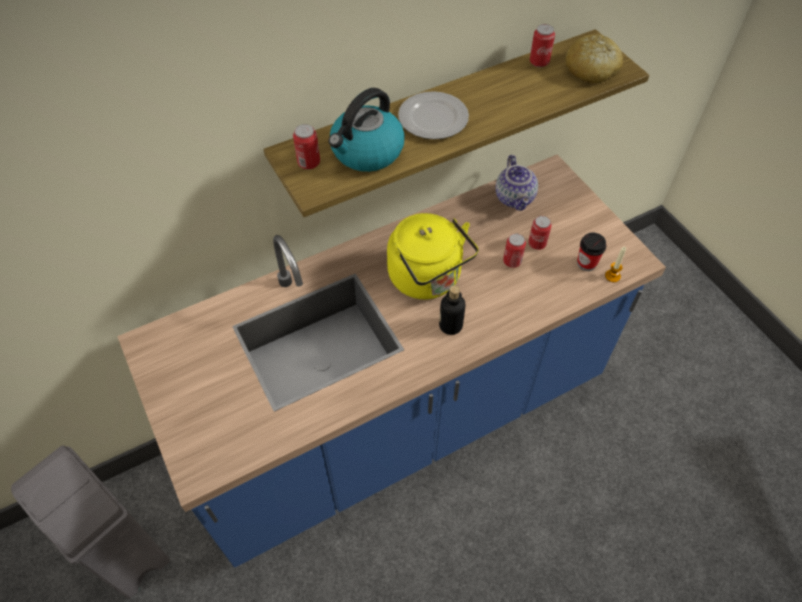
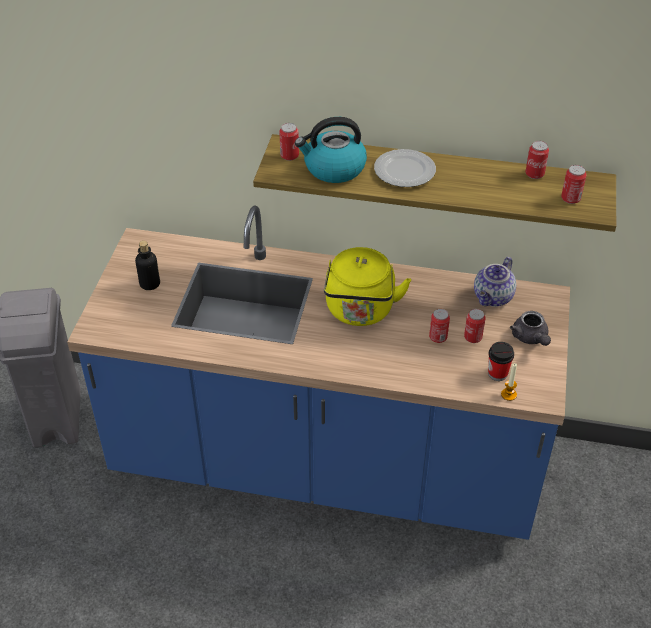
camera: 40 degrees right, 10 degrees down
(450, 325) = (342, 349): bottle -> bottle (150, 284)
(577, 216) = (530, 338): none -> grey teapot
(591, 69) = (570, 199): bread -> can

